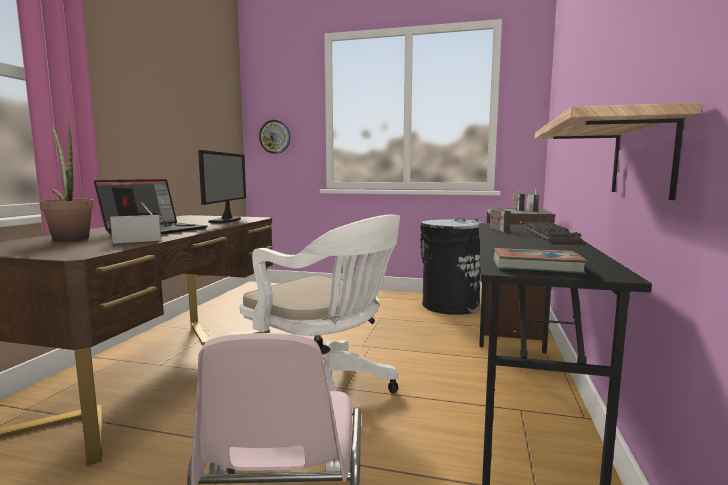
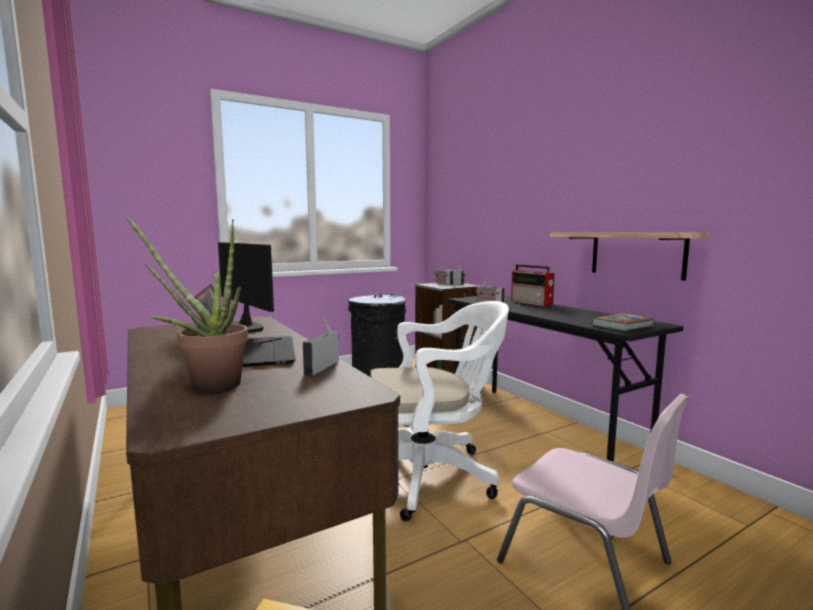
camera: 45 degrees left, 0 degrees up
(275, 137) = (141, 209): wall clock -> none
(552, 235) = (532, 303): keyboard -> radio

